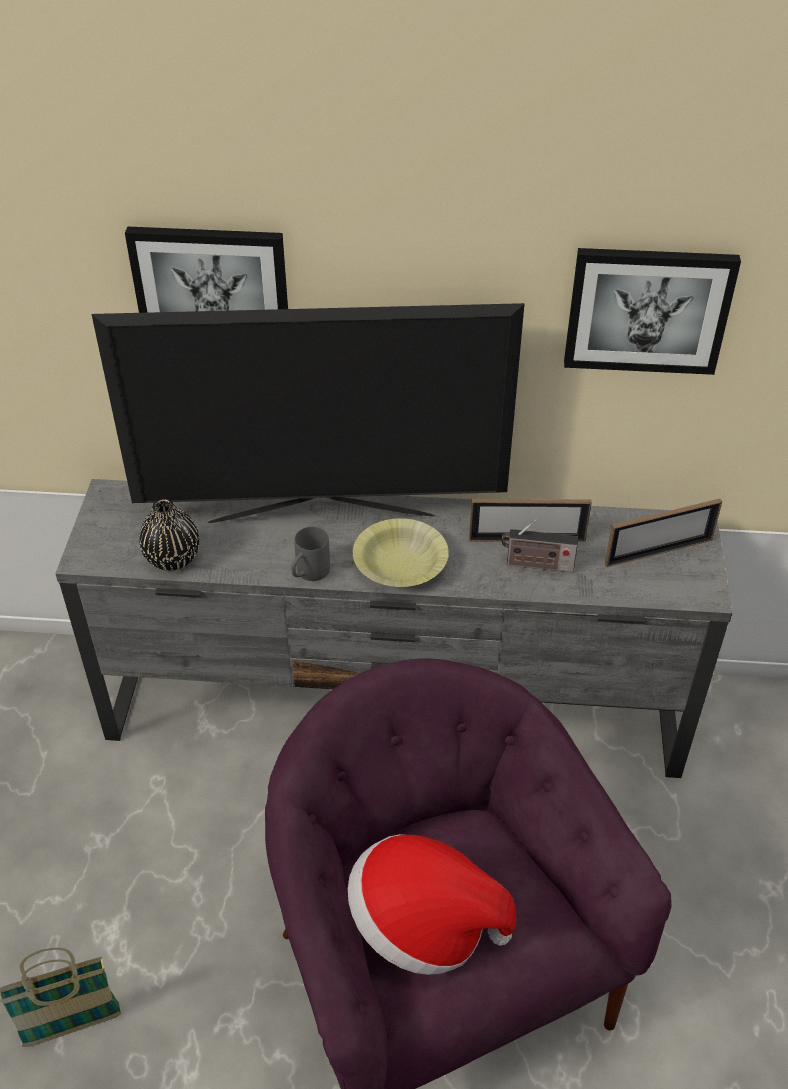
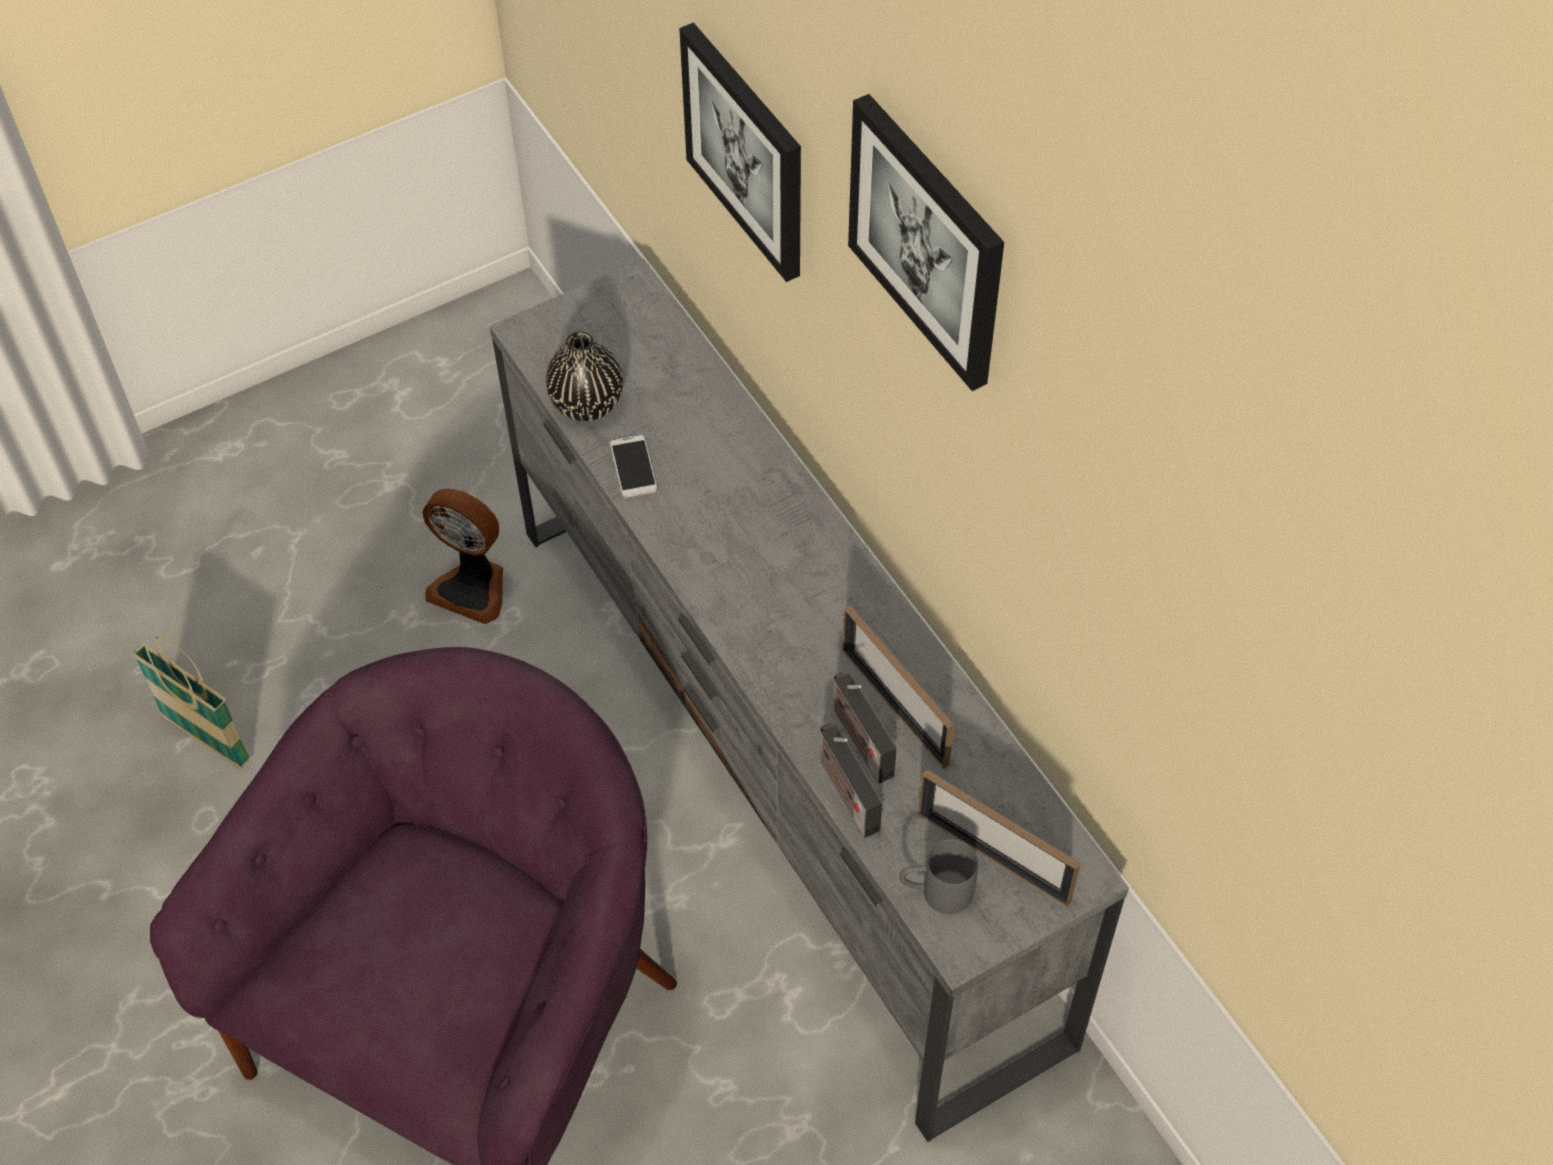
camera: 55 degrees right, 10 degrees up
(114, 791) = (472, 587): none -> fan
(245, 562) = (633, 467): none -> phone
(308, 574) = (662, 533): grey mug -> grey mug (935, 893)
(321, 516) = (761, 489): television -> none
(400, 564) = (748, 607): yellow bowl -> none
(424, 924) = (369, 931): hat -> none
(567, 589) = (846, 792): none -> radio
(647, 309) = (1091, 561): picture -> picture (929, 240)

